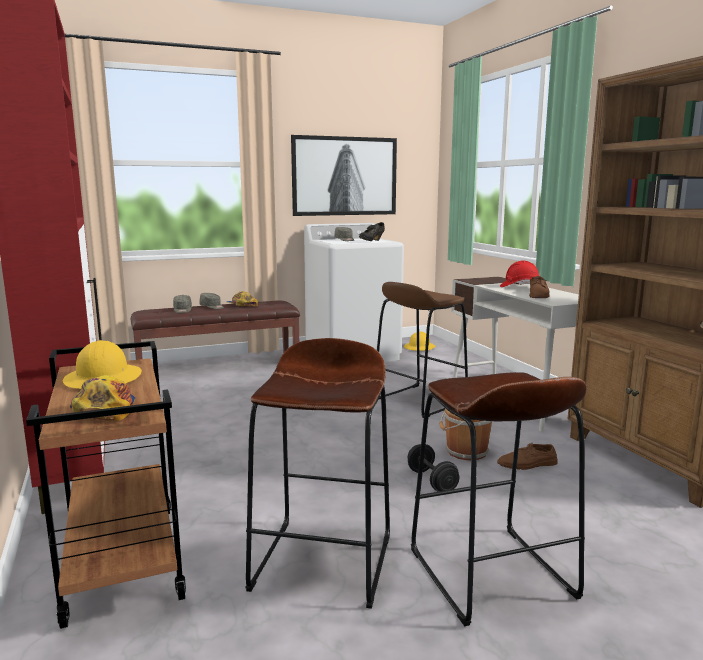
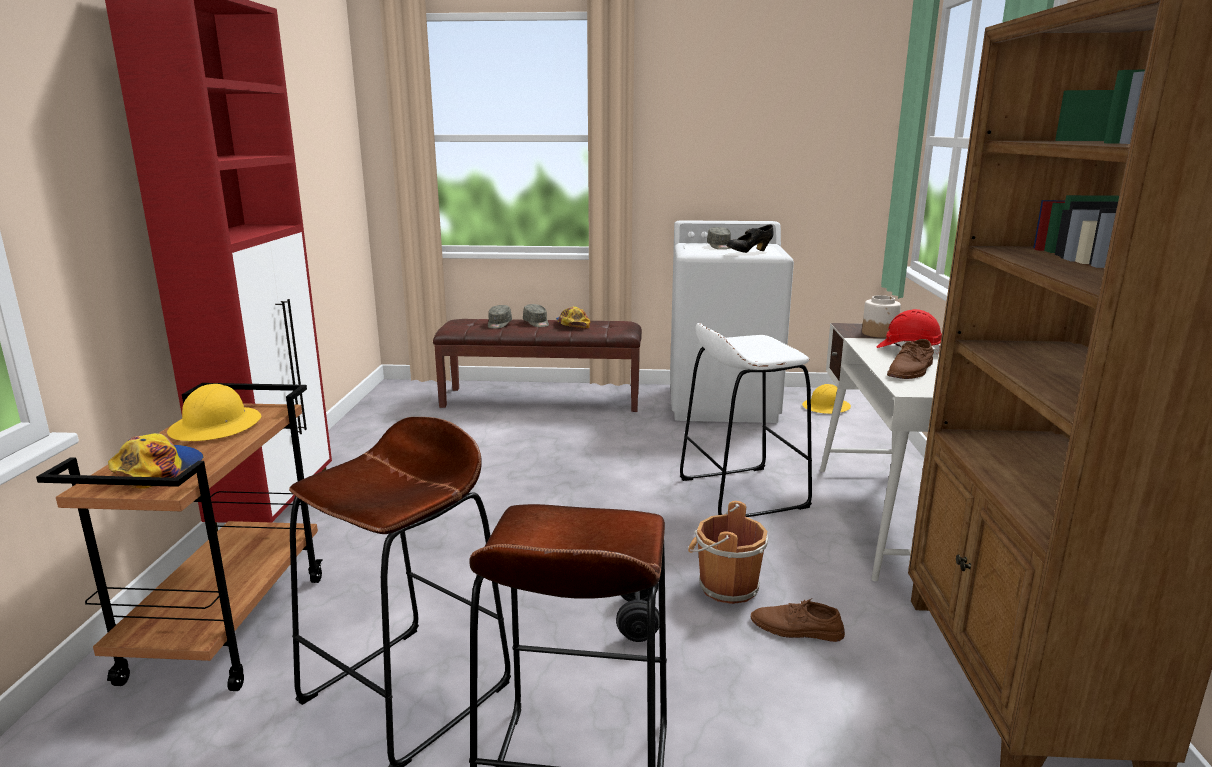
camera: 25 degrees right, 5 degrees up
(345, 176) = (741, 153): picture -> none
(419, 401) = (742, 493): brown stool -> white stool
(489, 281) = (879, 333): none -> jar

